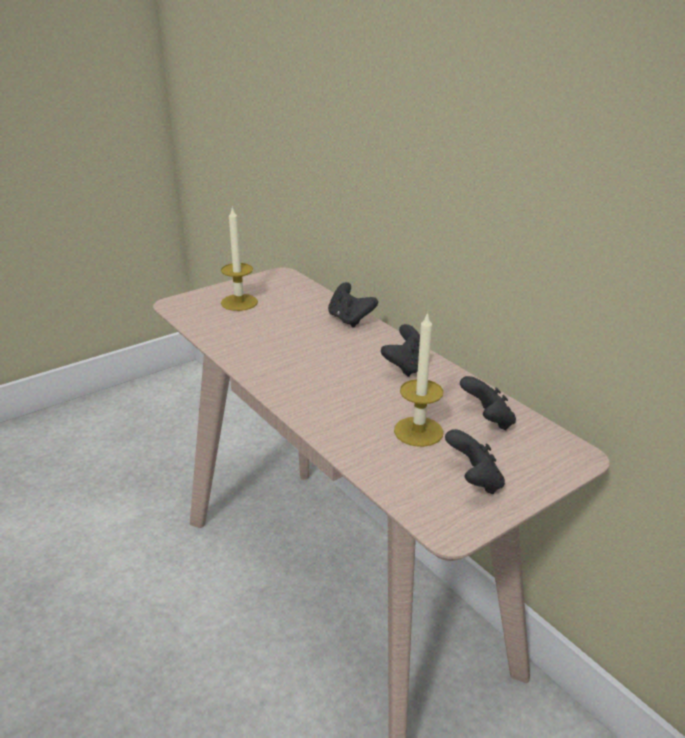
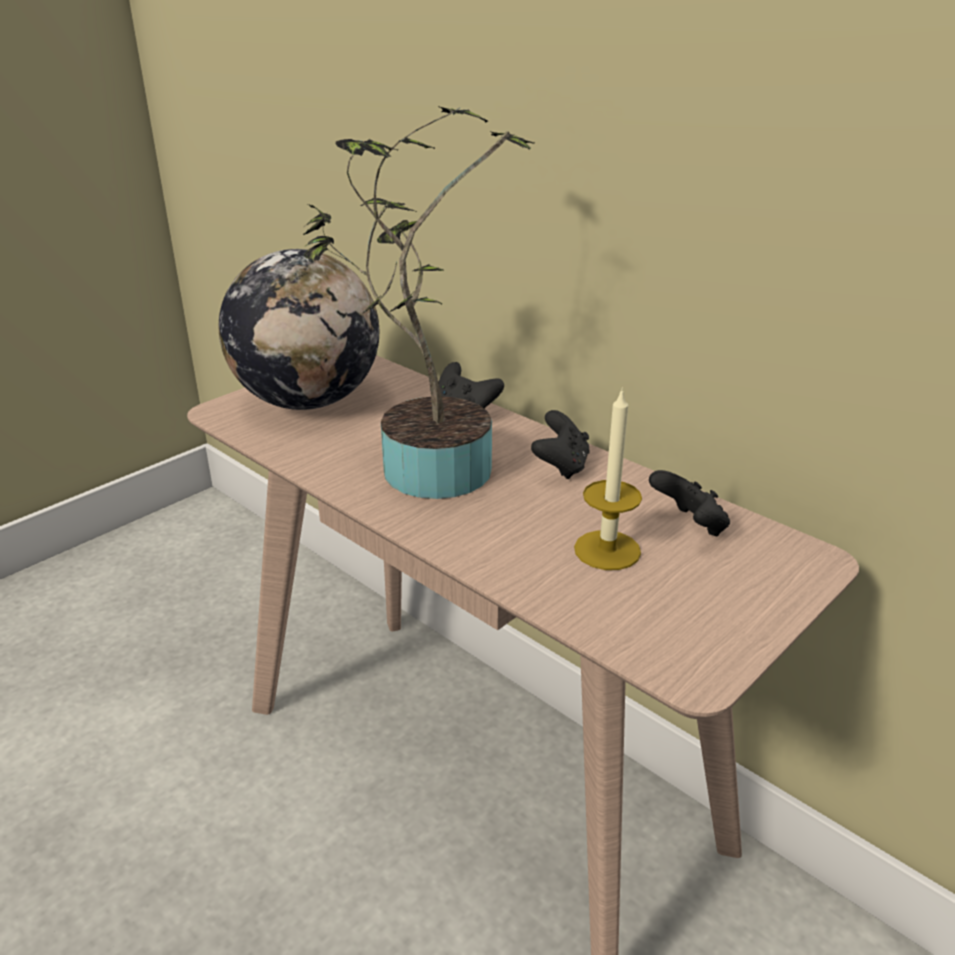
camera: 10 degrees left, 0 degrees up
(239, 302) = (308, 401): candle -> globe
(305, 358) = (424, 468): none -> potted plant
(474, 481) = (702, 607): black game controller -> none

